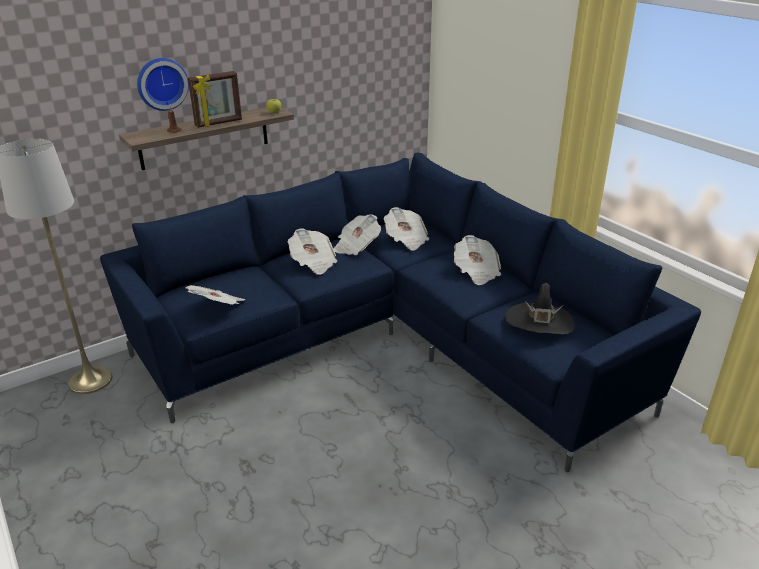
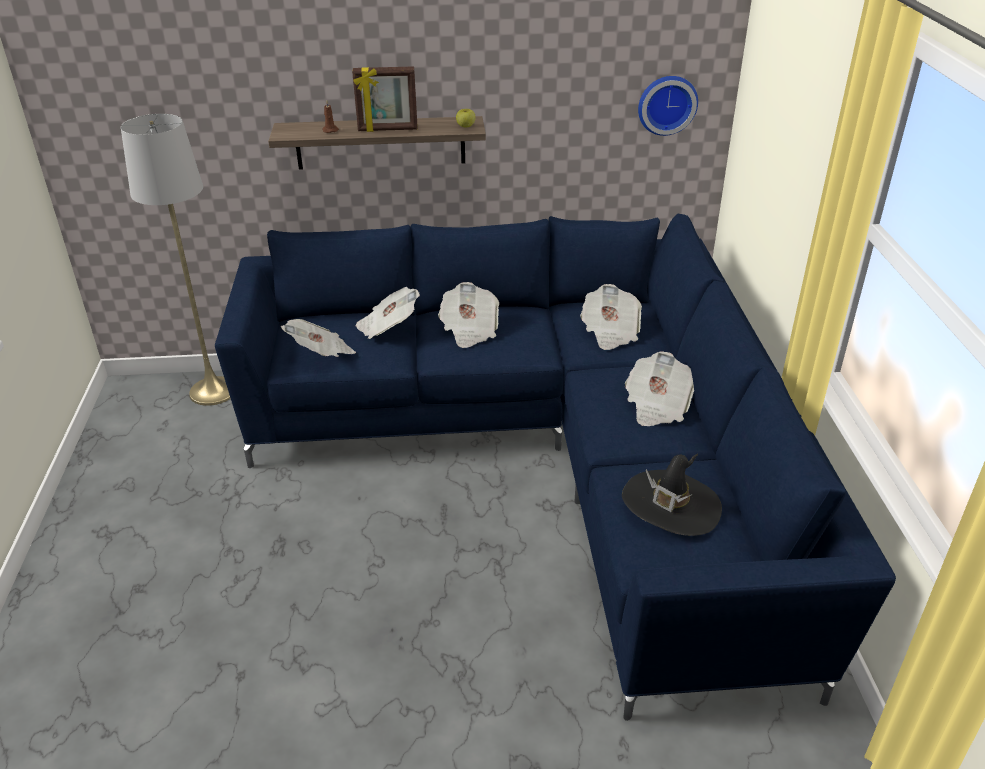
camera: 30 degrees right, 5 degrees up
(161, 83) = (330, 69): wall clock -> wall clock (666, 104)
(356, 246) = (539, 323): newspaper -> newspaper (388, 327)

